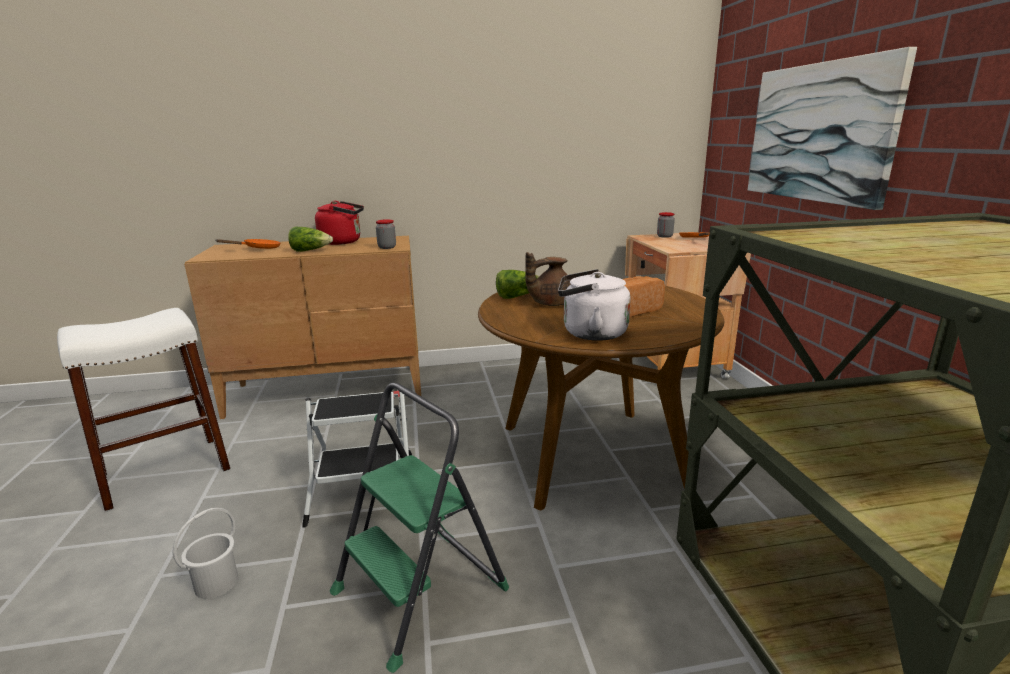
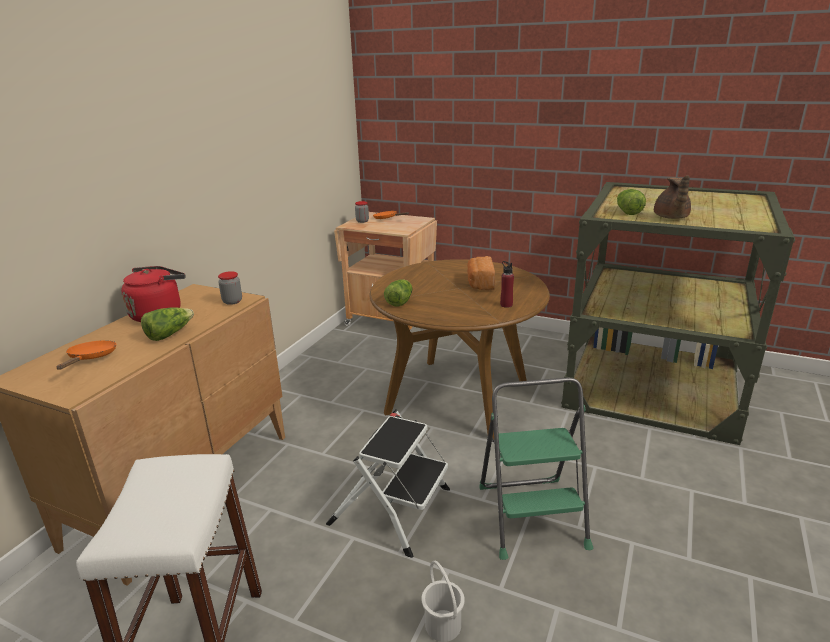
camera: 55 degrees left, 5 degrees up
(550, 303) = (432, 297): brown teapot -> brown teapot (670, 217)
(590, 333) = (506, 305): white kettle -> red bottle
(819, 132) = (482, 136): picture -> none
(837, 236) = (627, 211): none -> lettuce

